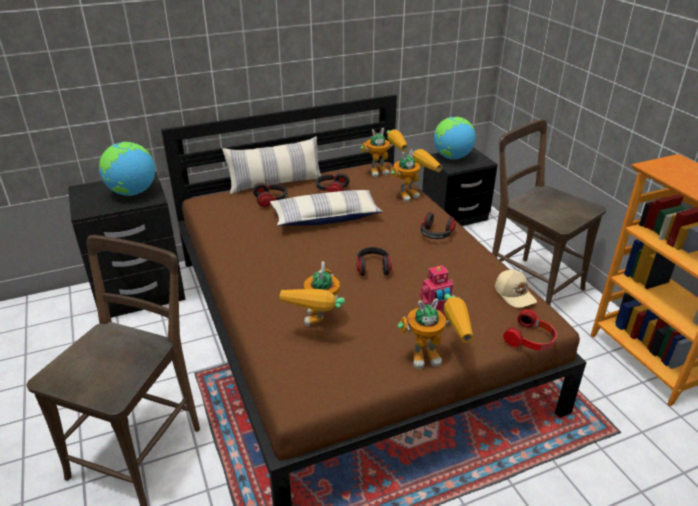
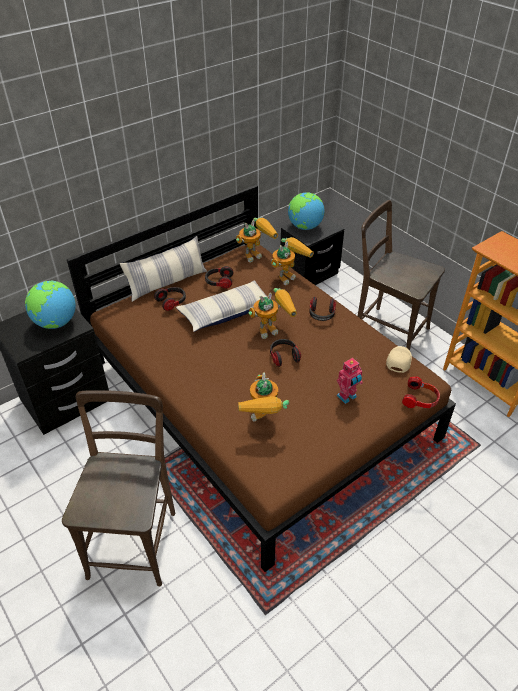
camera: 15 degrees left, 10 degrees up
(435, 355) = (358, 426): toy robot -> toy robot (273, 328)
(515, 294) = (398, 361): beige cap -> beige cap turned 120 degrees counterclockwise

